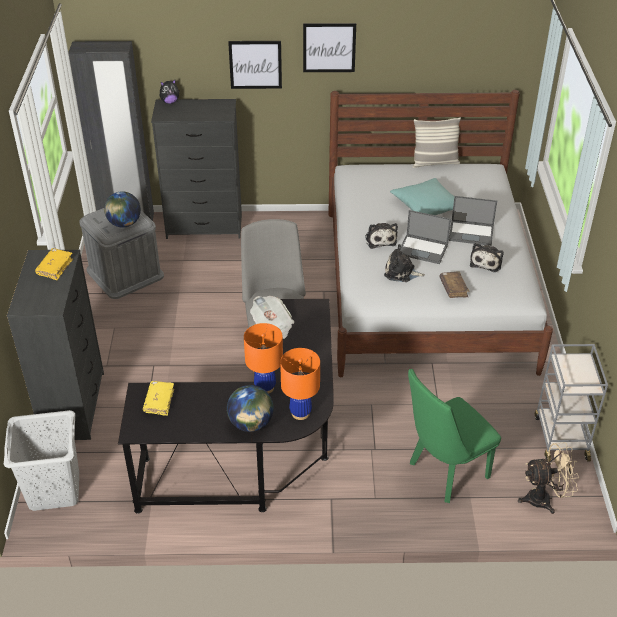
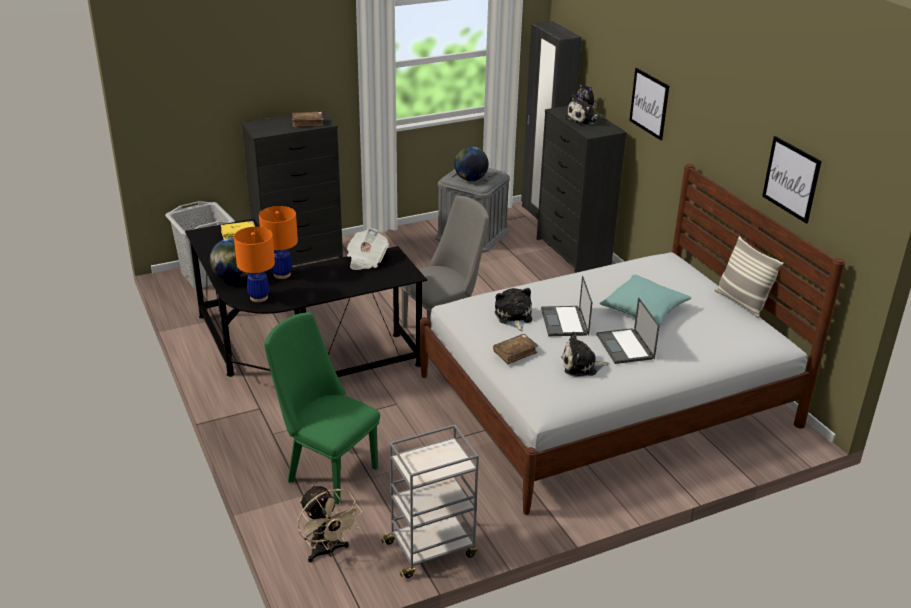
camera: 65 degrees right, 10 degrees down
(55, 268) = (307, 123): yellow book -> brown book
(329, 47) = (700, 112): picture -> picture (791, 179)
(380, 239) = (558, 294): plush toy -> plush toy (583, 120)

